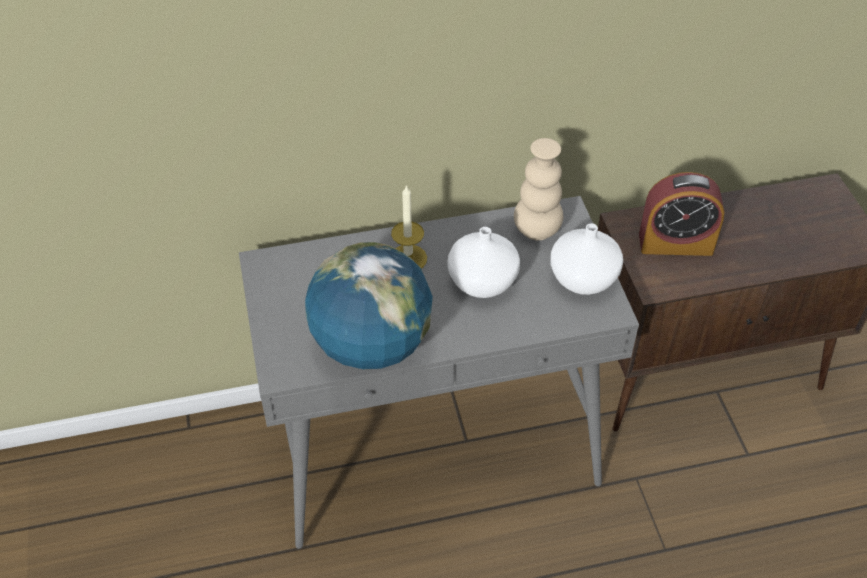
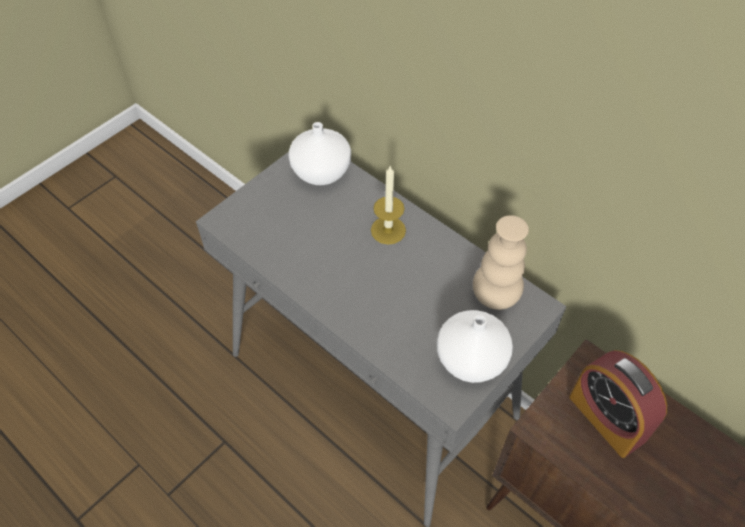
camera: 55 degrees right, 5 degrees up
(371, 345) = (286, 257): globe -> none
(482, 283) = (404, 291): white vase -> white vase (320, 172)

